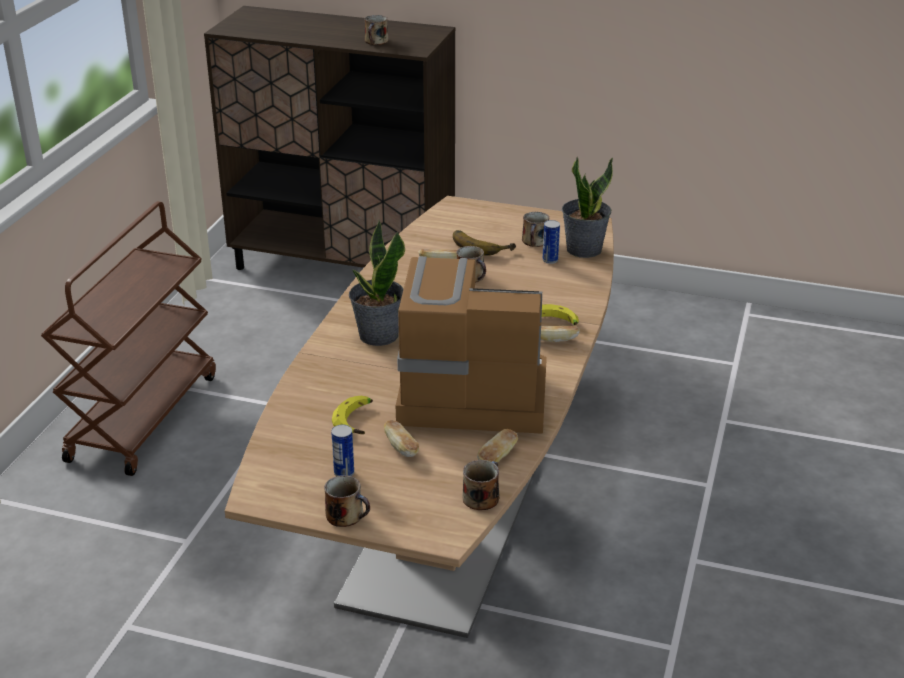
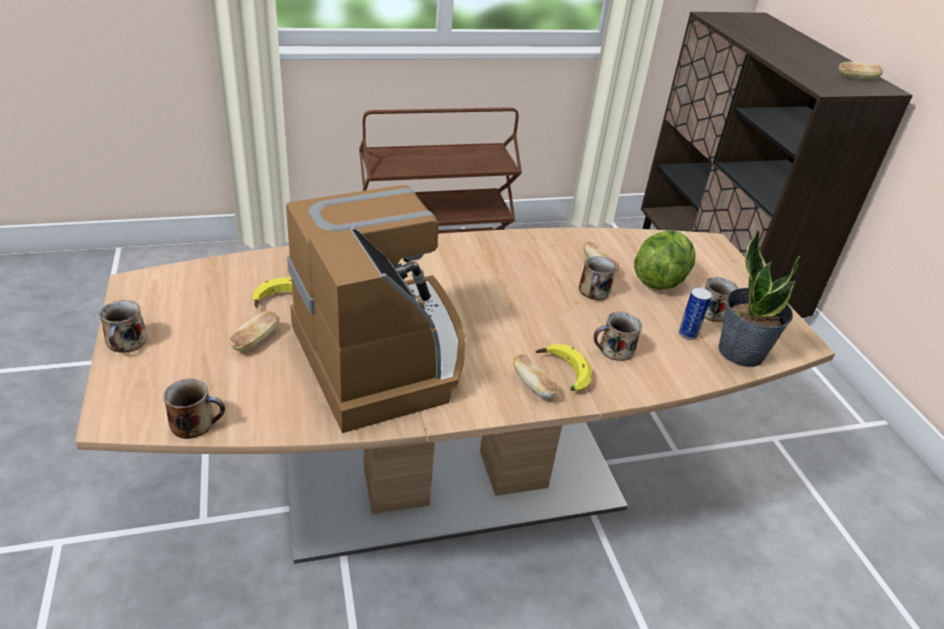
camera: 55 degrees right, 5 degrees up
(344, 473) = (194, 319): can -> none
(376, 41) = (806, 69): mug -> mug (614, 350)
(378, 335) = (435, 269): potted plant -> none
(481, 245) = (659, 280): banana -> lettuce
(497, 457) = (276, 411): bread -> bread (857, 79)

